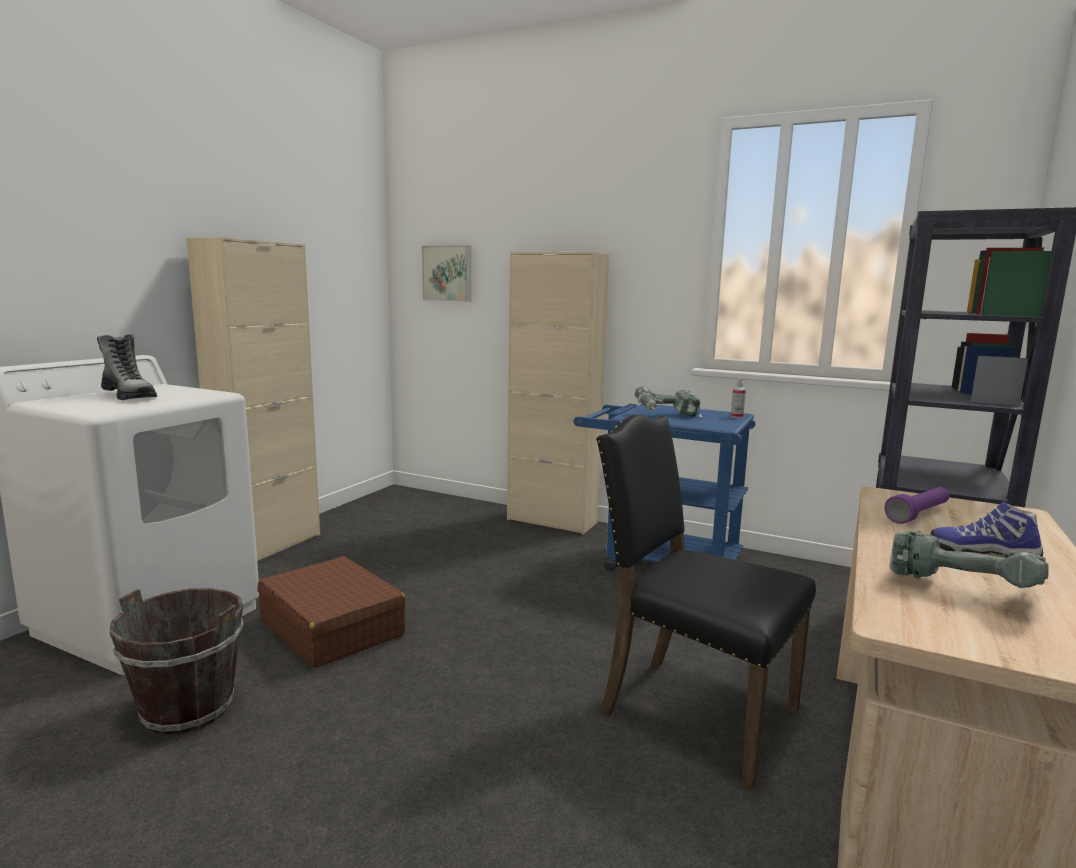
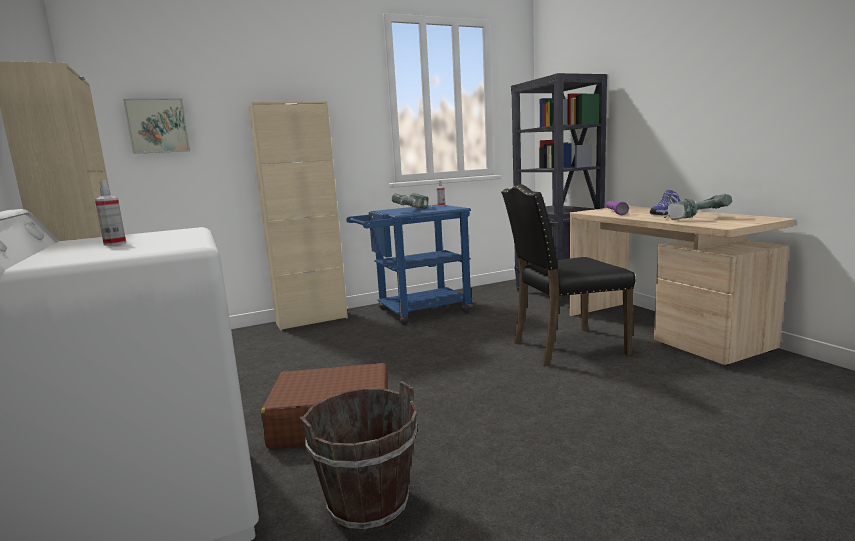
camera: 50 degrees left, 0 degrees up
(129, 396) = (115, 244): boot -> spray bottle

